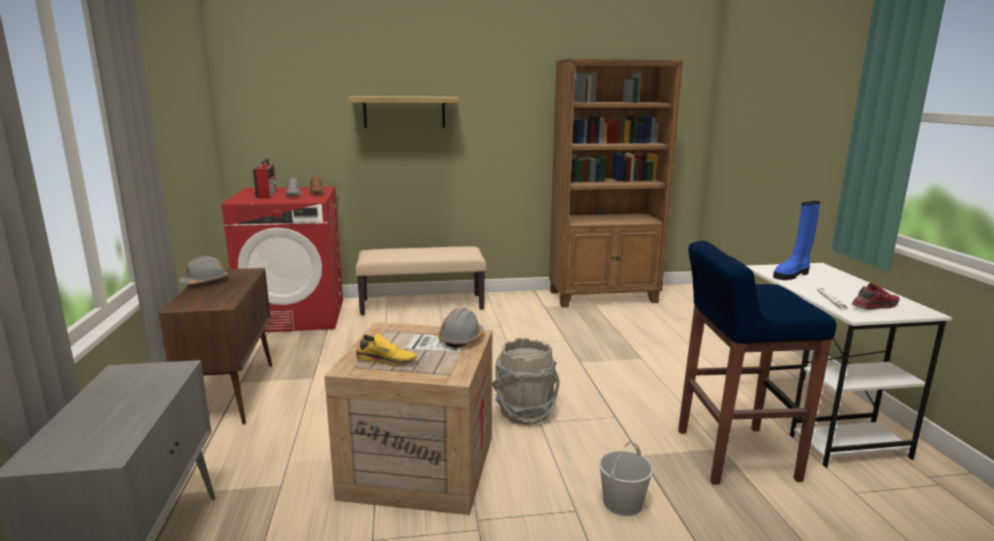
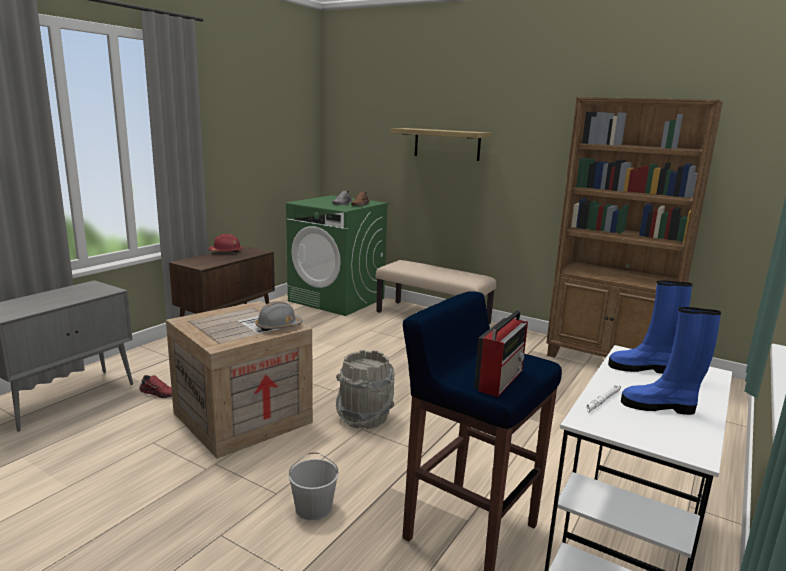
camera: 40 degrees right, 0 degrees up
(204, 282) = (226, 252): grey hard hat -> red hard hat
(267, 195) = (327, 201): radio -> radio (500, 379)
(295, 315) = (337, 300): red washing machine -> green washing machine
(387, 360) = (210, 323): yellow shoe -> none
(854, 293) = (660, 407): none -> blue boot
(873, 306) = (641, 423): red shoe -> red shoe (159, 393)

